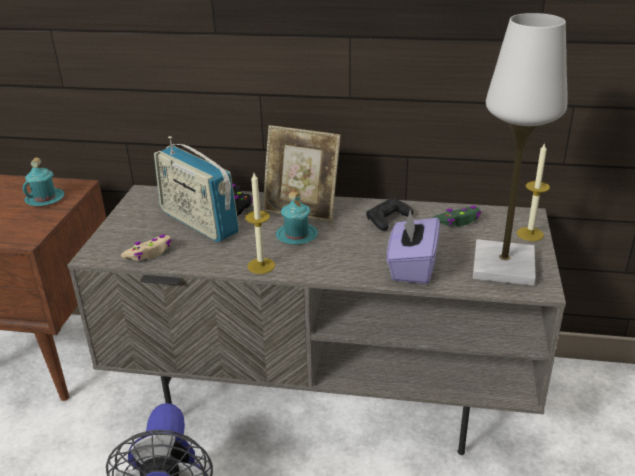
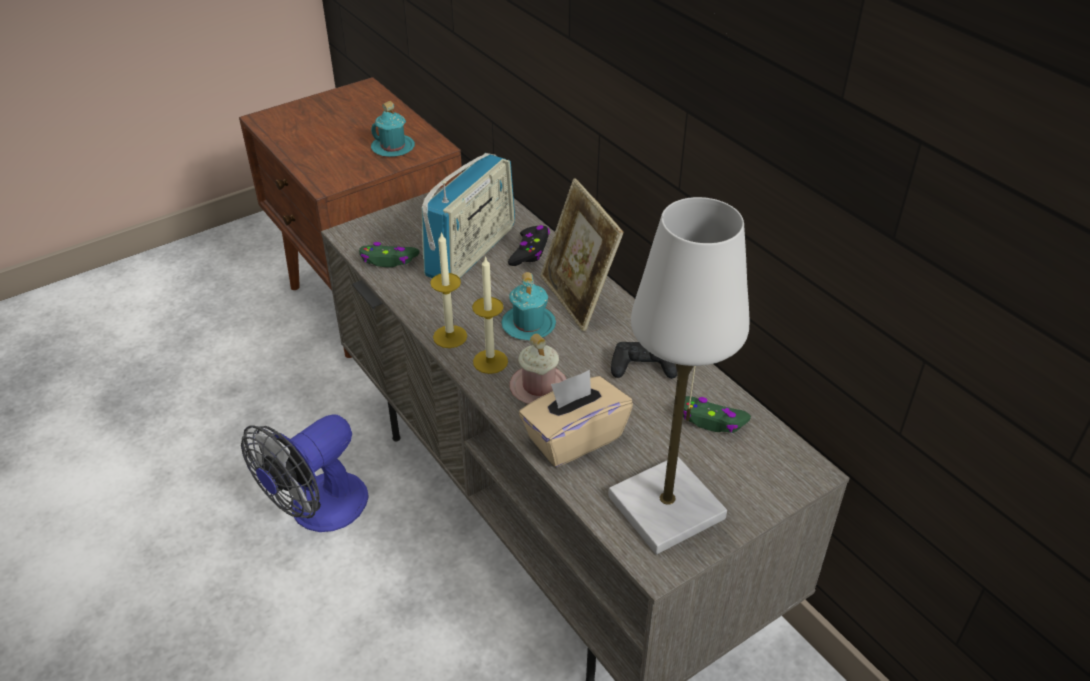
camera: 45 degrees right, 10 degrees up
(149, 253) = (388, 260): beige game controller -> green game controller
(198, 222) = (471, 252): radio -> radio turned 150 degrees counterclockwise
(354, 258) = (538, 387): none -> pink mug
(412, 267) = (574, 438): purple tissue box -> beige tissue box
(530, 234) = (766, 495): candle -> candle (490, 361)

